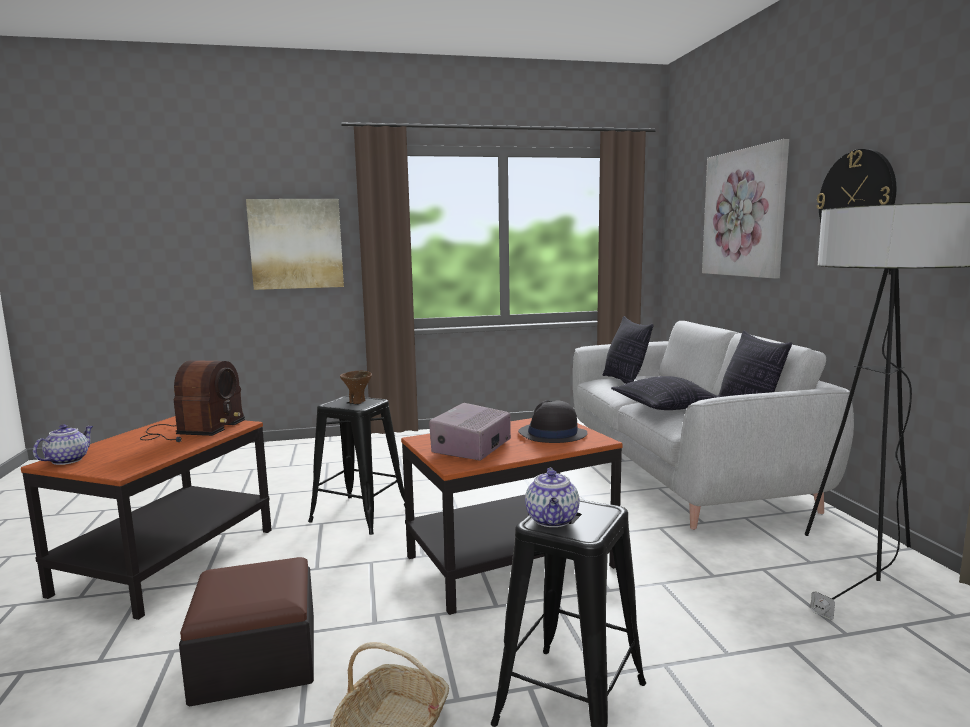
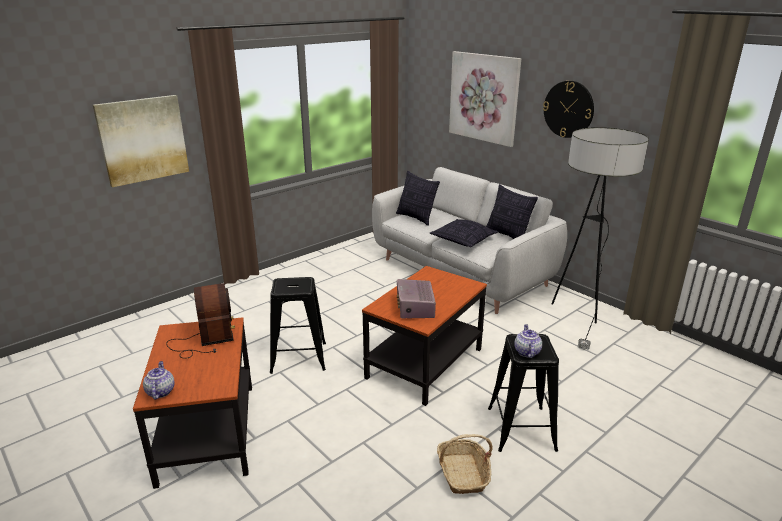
camera: 30 degrees left, 15 degrees up
(256, 658) = (353, 467): ottoman -> none
(357, 402) = (295, 284): brown bowl -> none
(552, 434) = (444, 285): black hat -> none
(552, 520) = (526, 352): teapot -> teapot turned 150 degrees counterclockwise

